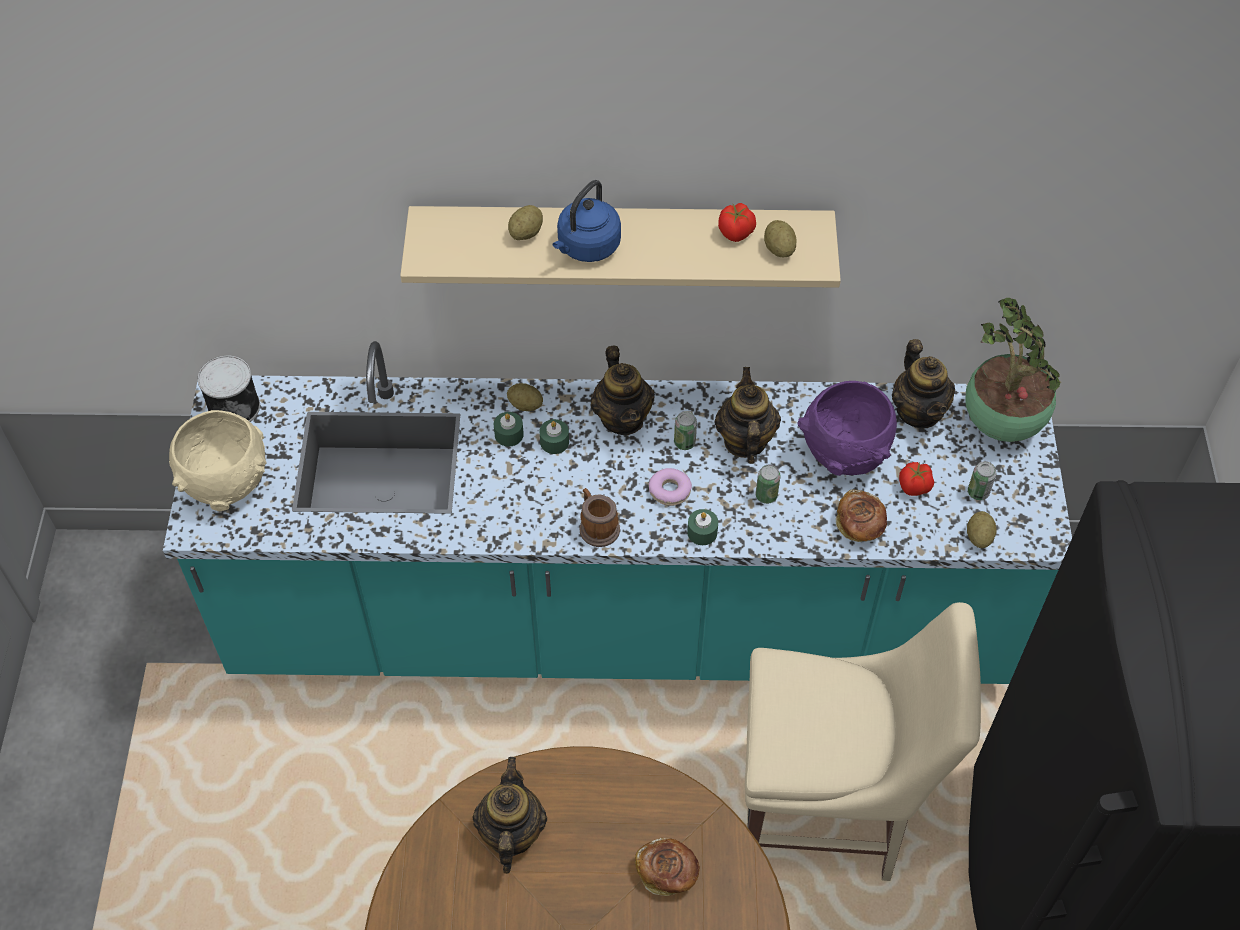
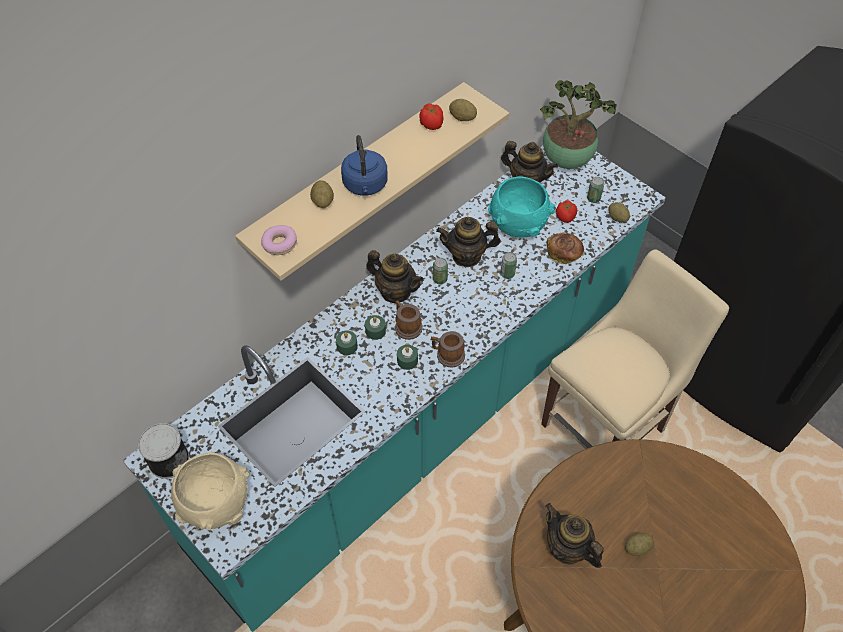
camera: 45 degrees left, 0 degrees up
(525, 405) = (337, 324): potato -> potato (637, 548)
(591, 462) = (406, 326): none -> mug
(667, 873) = (656, 495): bread -> none
(669, 491) = (461, 308): donut -> donut (279, 244)
(702, 532) = (500, 315): green candle -> green candle (407, 360)
(745, 441) = (467, 256): teapot -> teapot turned 45 degrees counterclockwise
(845, 453) = (518, 226): purple bowl -> turquoise bowl

